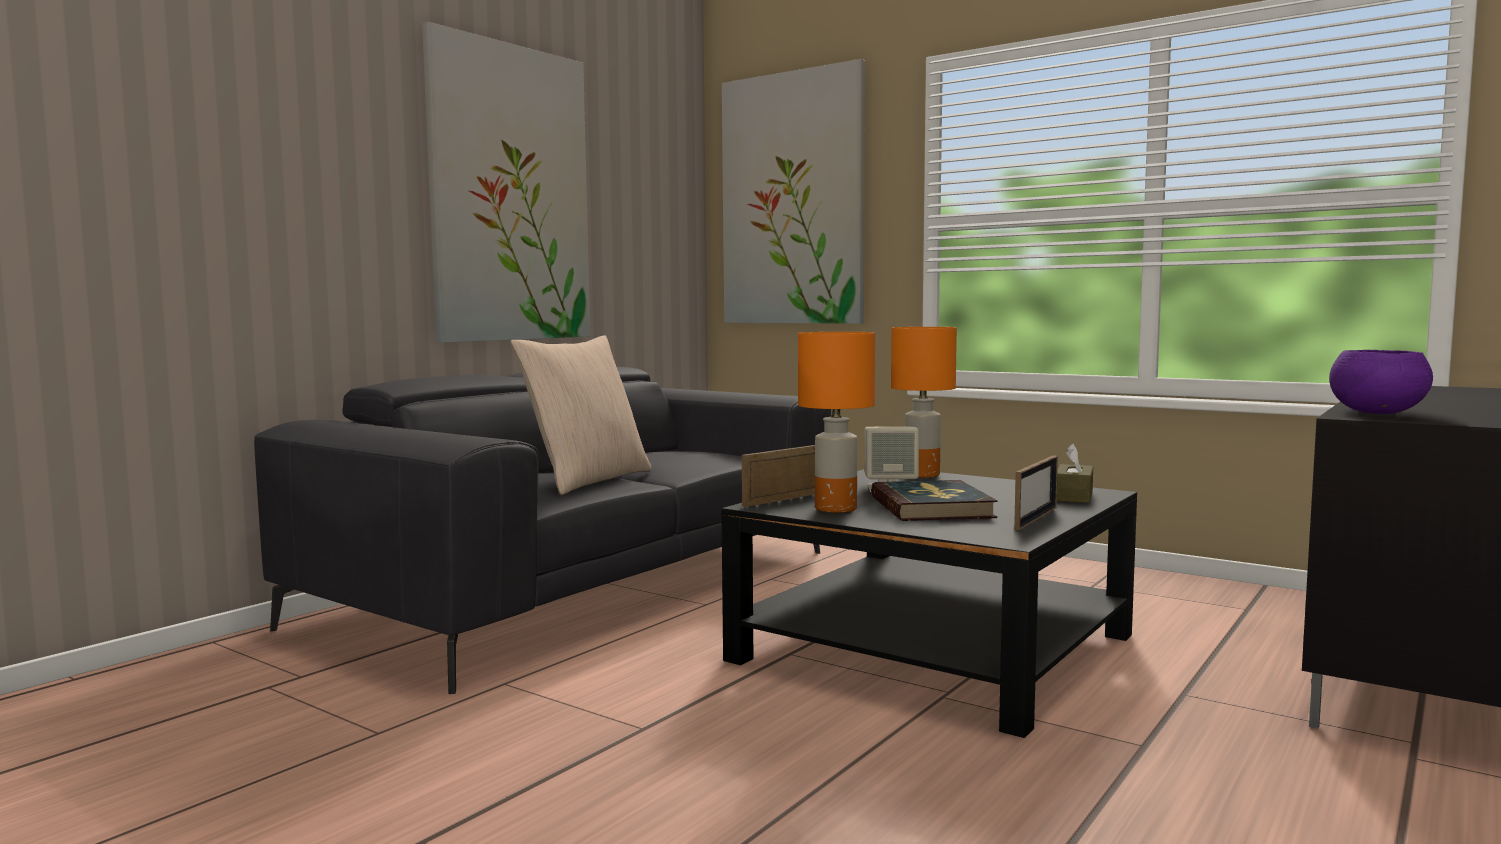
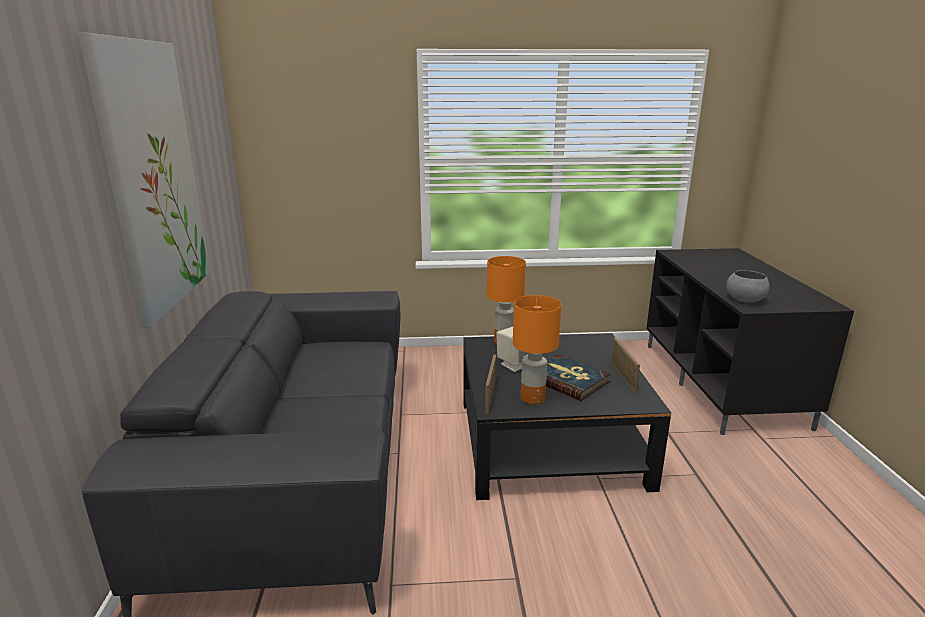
camera: 40 degrees left, 15 degrees up
(587, 480) = (333, 411): beige pillow -> none
(792, 199) = (314, 139): picture -> none
(1073, 496) = (599, 346): brown tissue box -> none
(1376, 413) = (744, 300): purple bowl -> grey bowl

